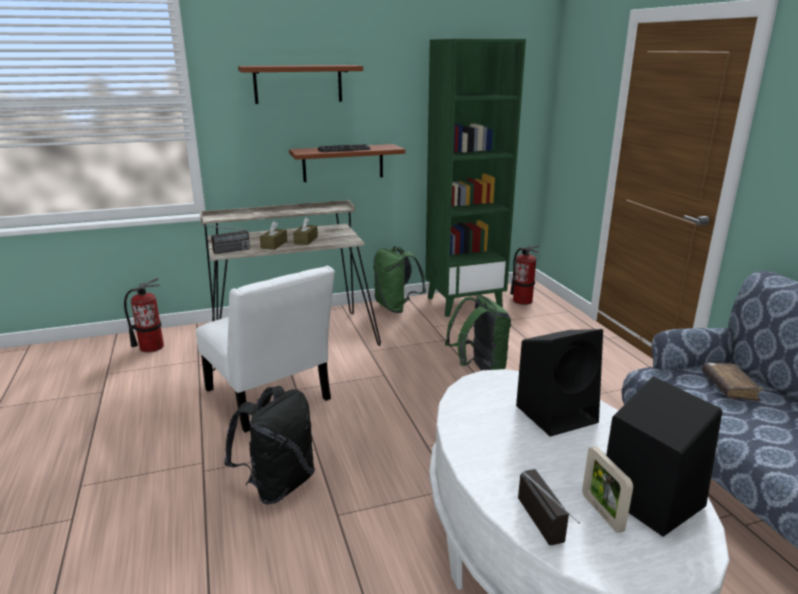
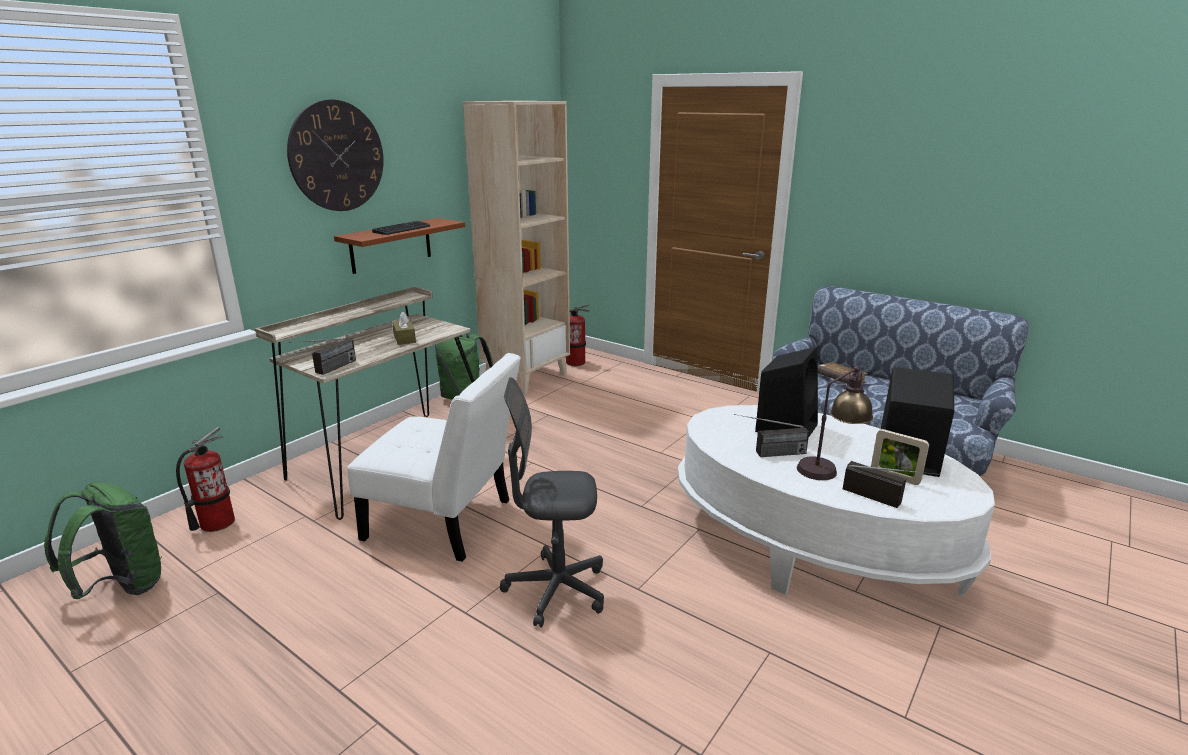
camera: 35 degrees left, 0 degrees up
(274, 244) = (376, 350): brown tissue box -> none
(278, 485) = (556, 590): black backpack -> grey office chair
(298, 84) = (337, 156): brown shelf -> wall clock
(464, 303) = (526, 377): green bookcase -> beige bookcase
(479, 369) = (608, 430): green backpack -> green backpack (122, 587)
(495, 432) = (768, 454): none -> radio
(539, 471) = (829, 468): none -> table lamp

